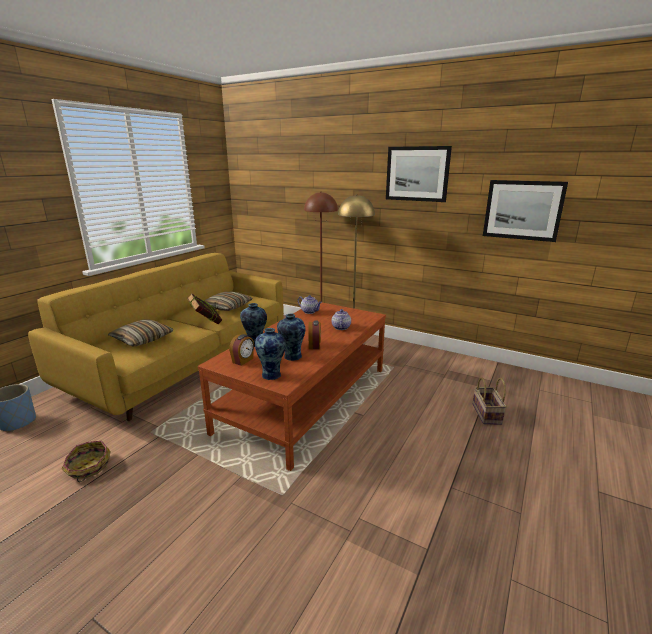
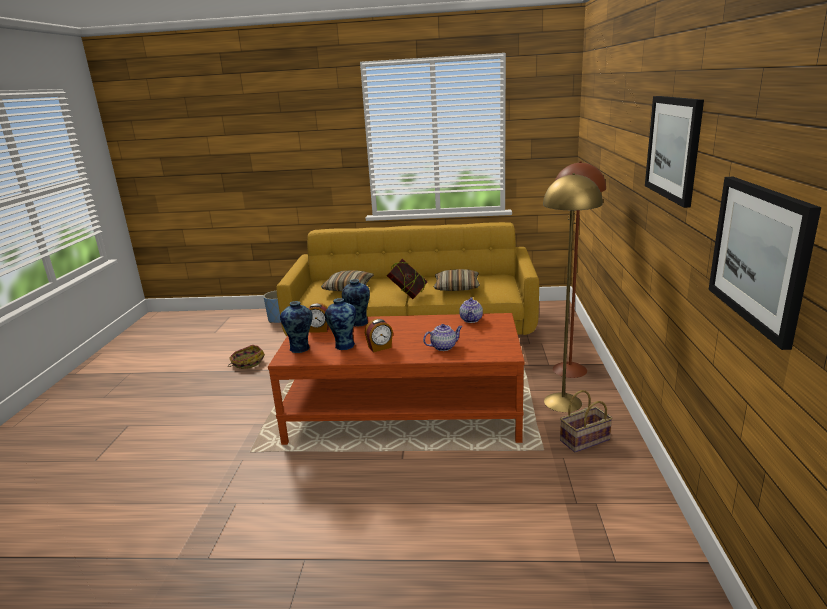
camera: 65 degrees right, 0 degrees up
(487, 414) = (493, 571): basket -> basket (584, 441)

